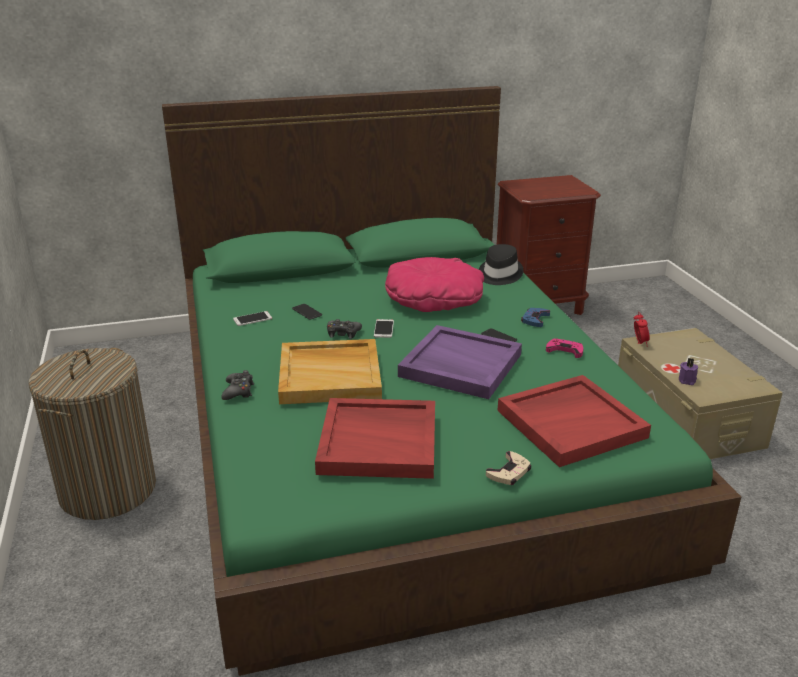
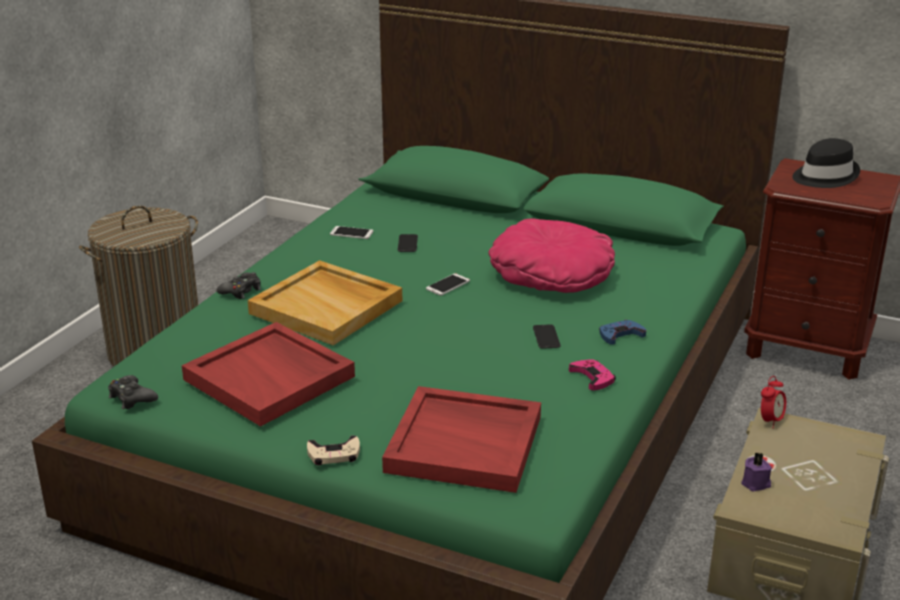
camera: 40 degrees right, 0 degrees up
(343, 333) = (404, 275): black game controller -> black game controller (132, 398)
(459, 365) = (456, 346): purple tray -> none
(499, 274) = (670, 274): black hat -> black hat (824, 176)

